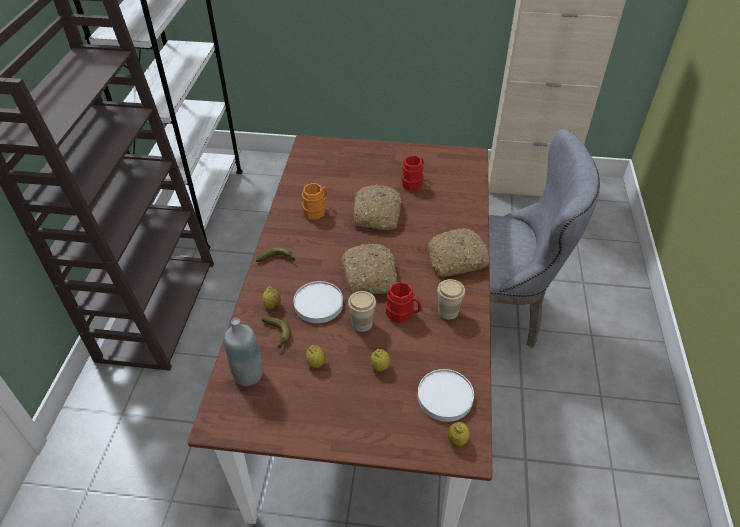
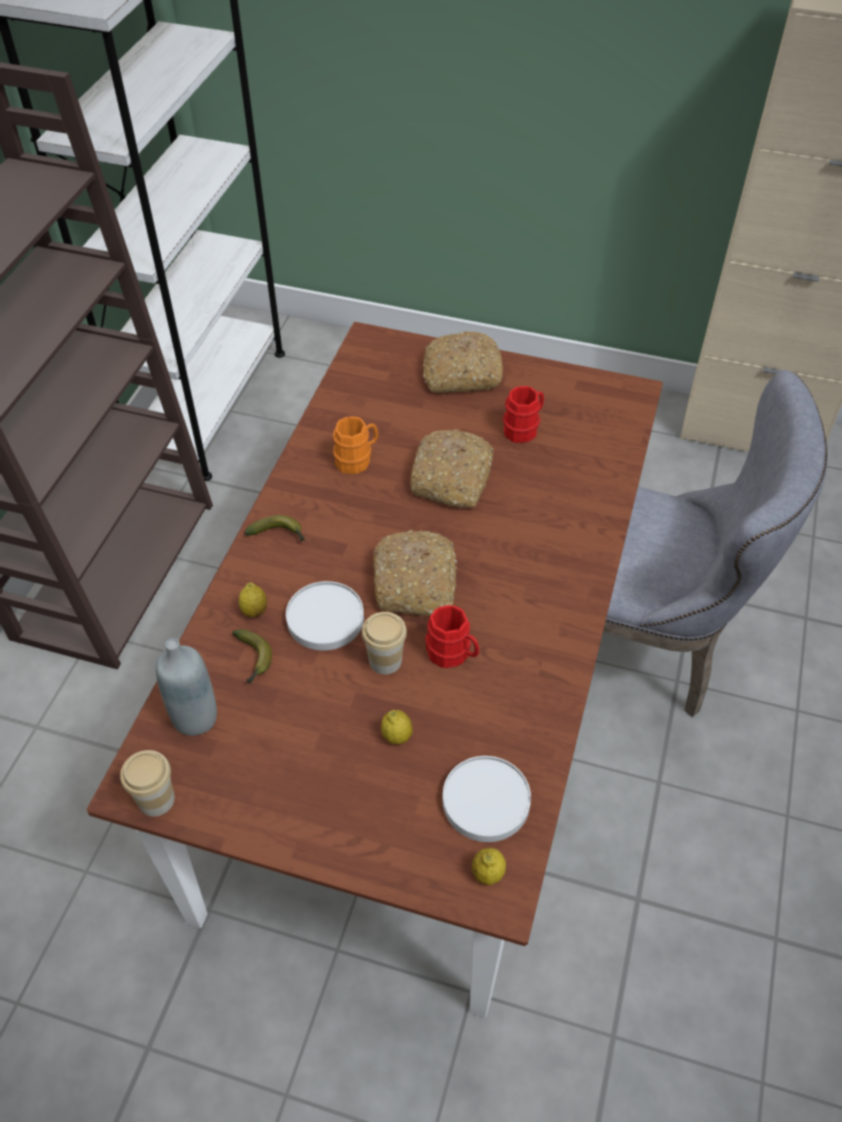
camera: 10 degrees right, 5 degrees up
(316, 363) = (301, 715): lemon -> none
(448, 311) = (525, 660): cup -> cup (156, 800)
(456, 259) = (560, 573): bread -> bread (461, 374)

